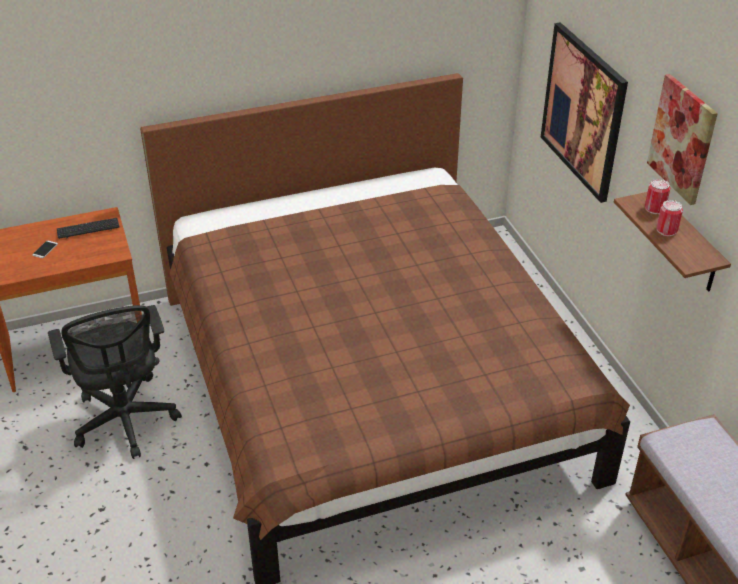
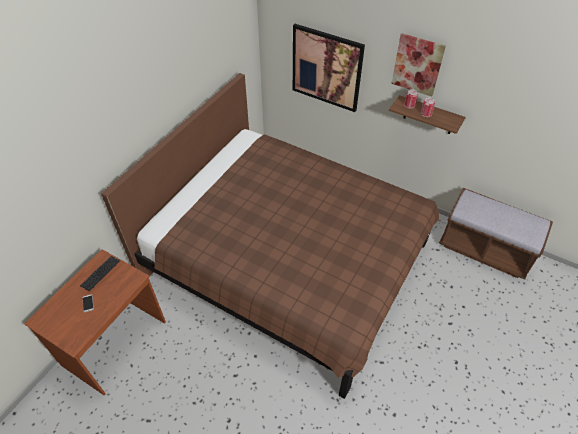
camera: 40 degrees left, 10 degrees up
(126, 422) = (189, 364): black office chair -> none

